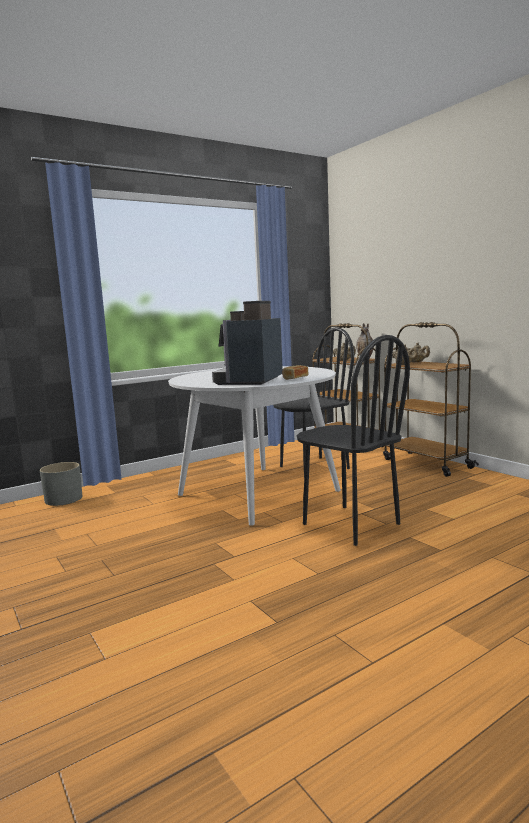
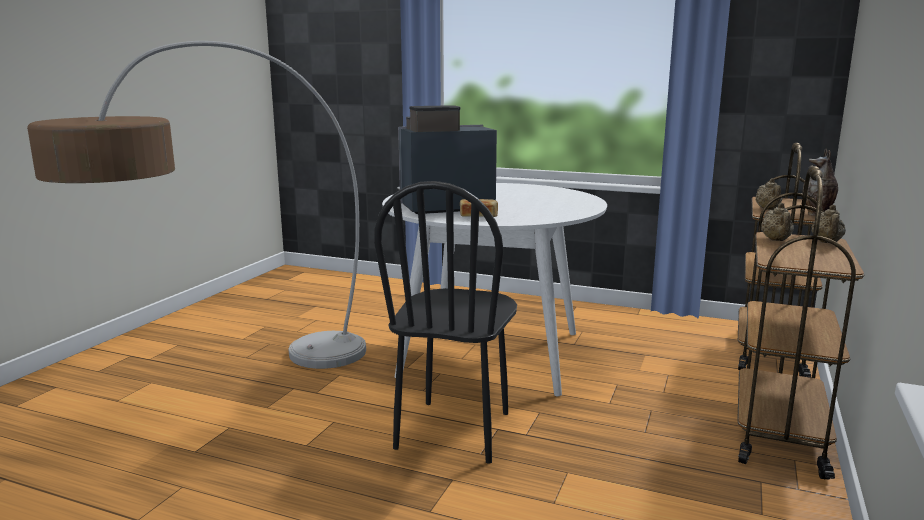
camera: 55 degrees right, 5 degrees up
(63, 499) = (379, 286): grey planter -> none
(158, 591) = (226, 383): none -> floor lamp
(314, 467) = (625, 358): black chair -> none

